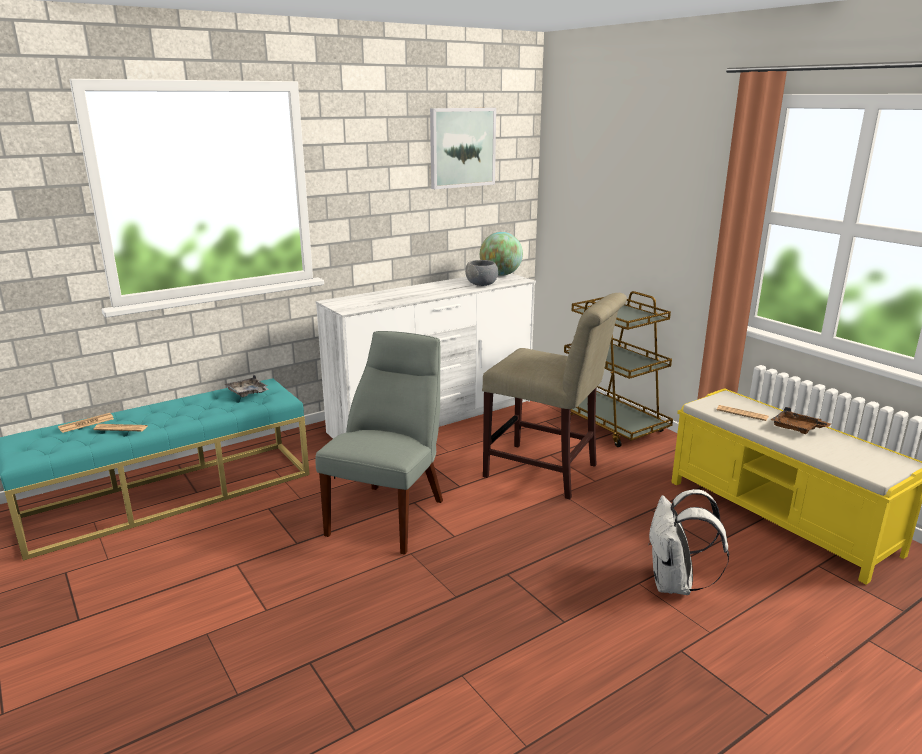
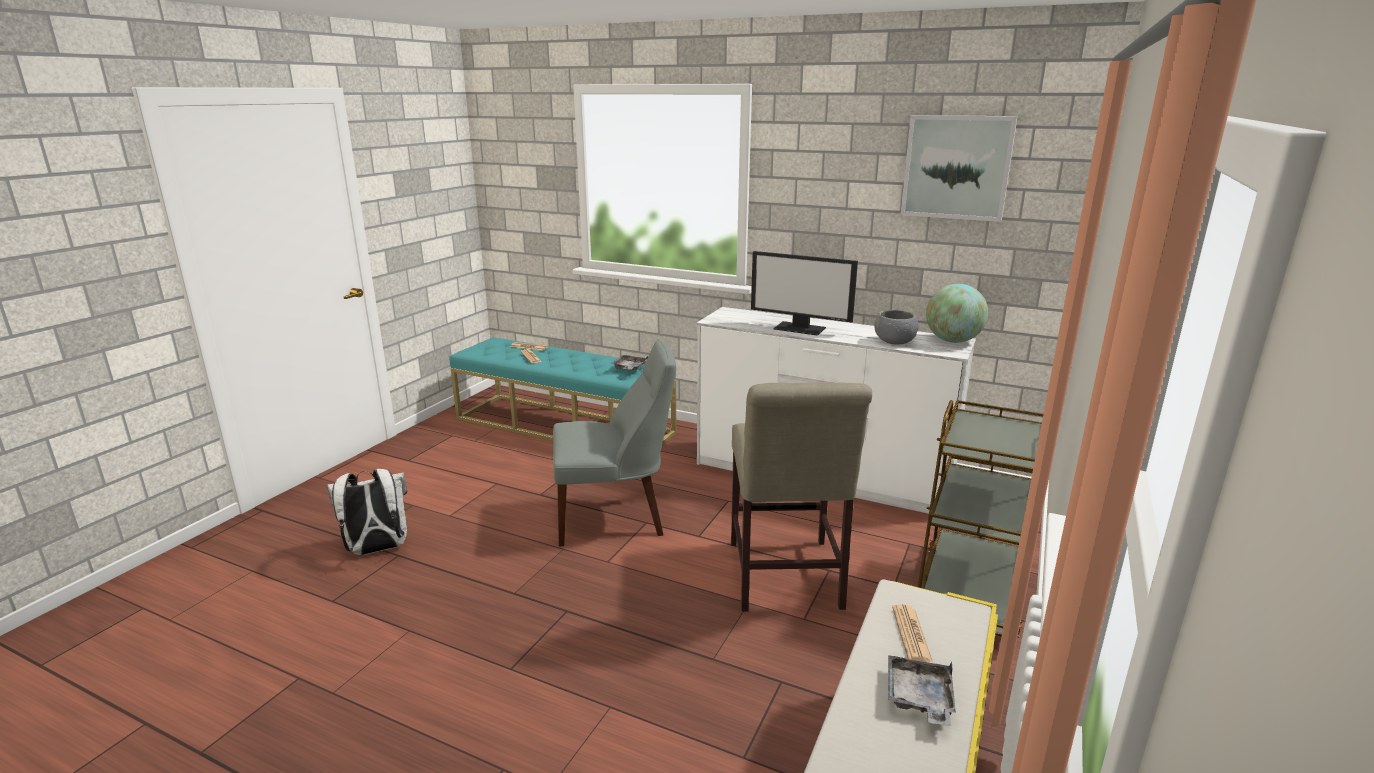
camera: 60 degrees right, 0 degrees up
(414, 295) = (800, 328): none -> monitor
(675, 584) = (626, 738): white backpack -> white backpack (377, 549)
(797, 428) = (919, 698): brown tray -> grey tray

